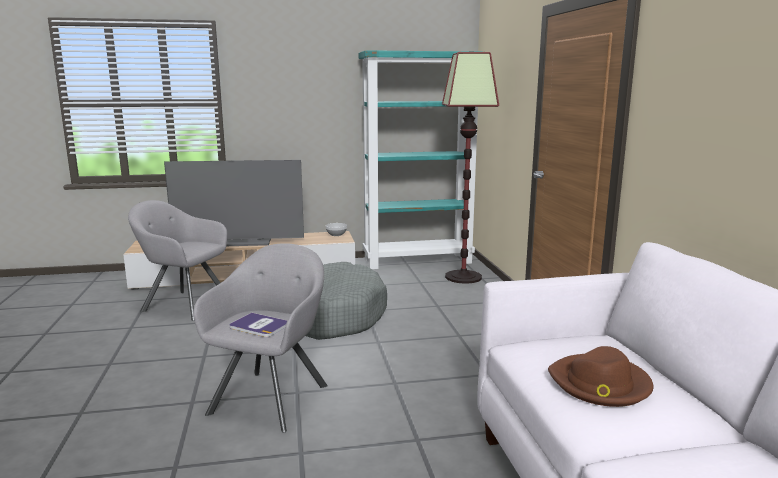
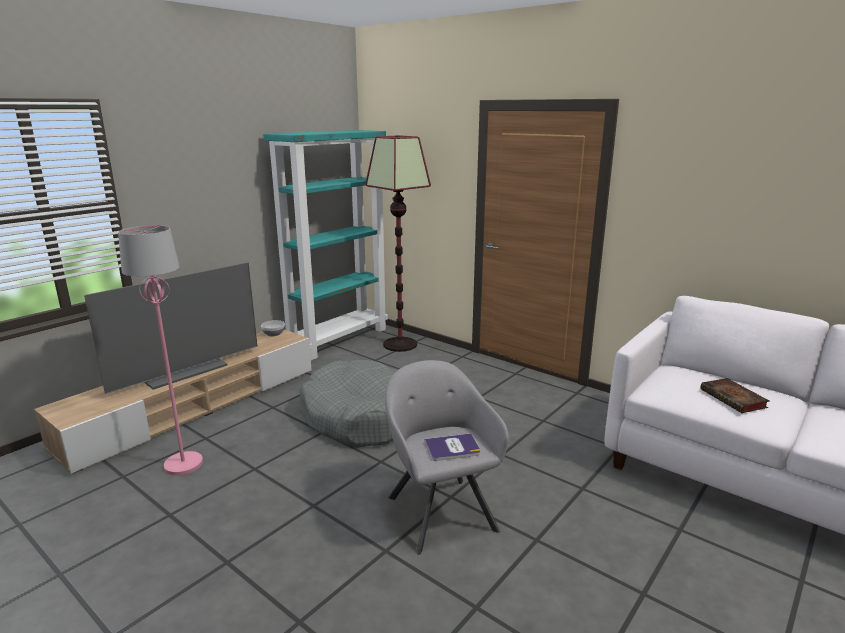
camera: 40 degrees left, 5 degrees up
(183, 304) = (183, 464): grey armchair -> pink floor lamp
(600, 384) = (734, 399): brown hat -> book

